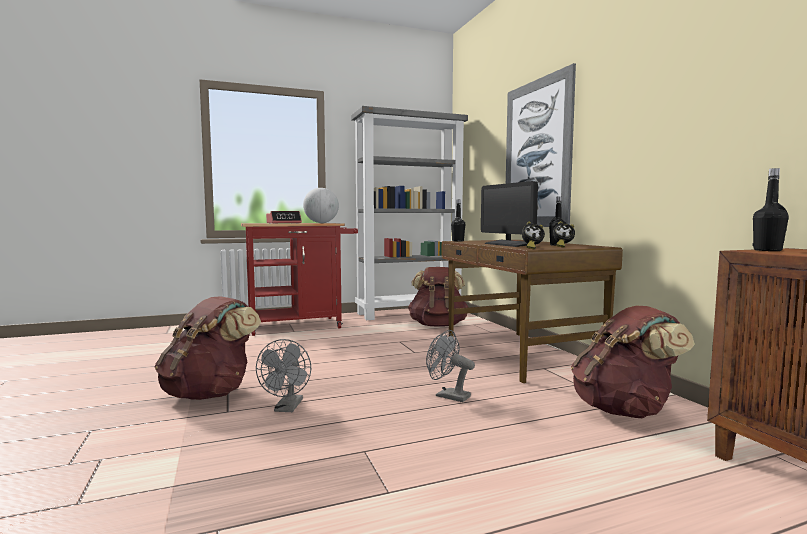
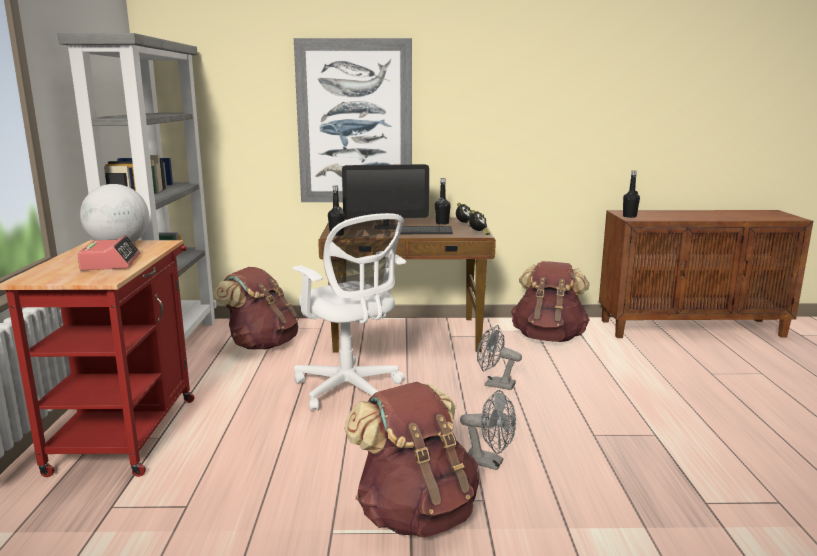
camera: 70 degrees left, 10 degrees up
(386, 354) = (350, 390): none -> white office chair
(448, 396) = (494, 384): grey fan -> grey fan turned 60 degrees clockwise

